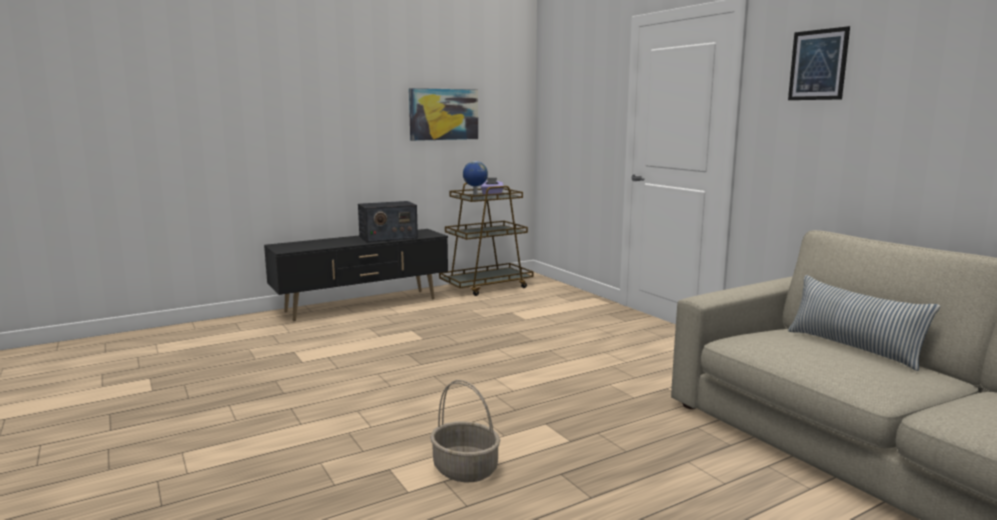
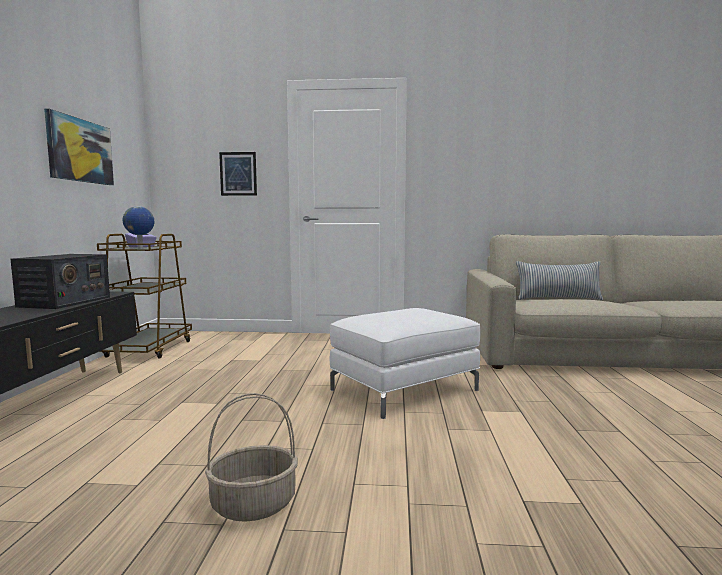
camera: 55 degrees left, 5 degrees down
(466, 469) = (548, 462): basket -> basket (254, 504)
(545, 383) = (404, 390): none -> white ottoman
(818, 65) = (467, 130): picture -> picture (238, 174)

